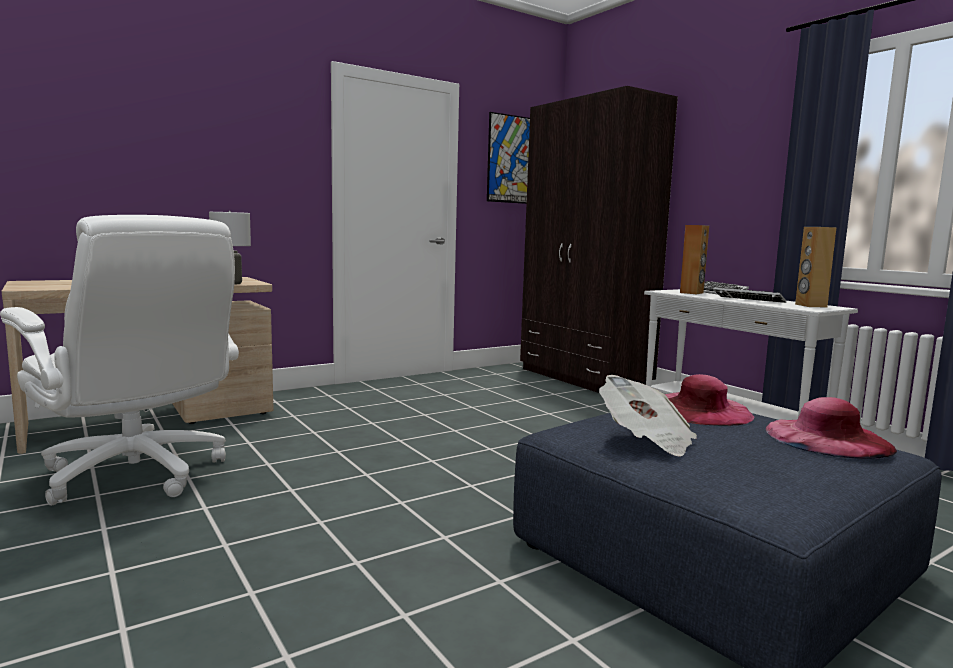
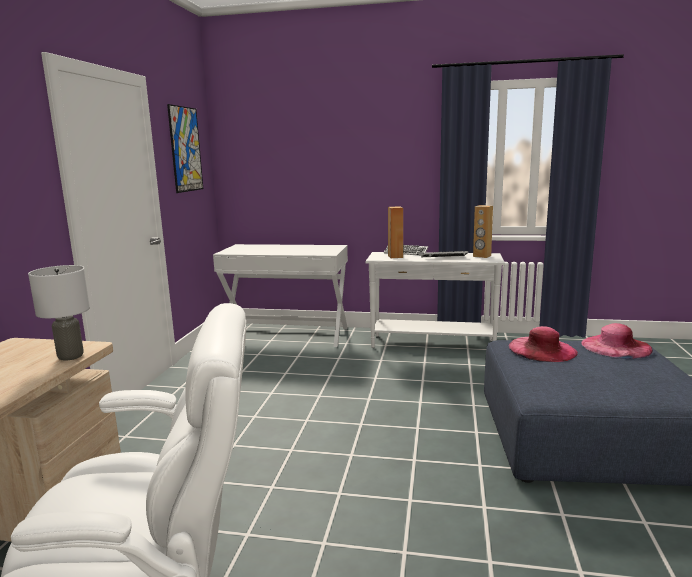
camera: 45 degrees left, 5 degrees up
(583, 378) = (287, 334): brown wardrobe -> white console table
(646, 440) = (585, 383): newspaper -> none

